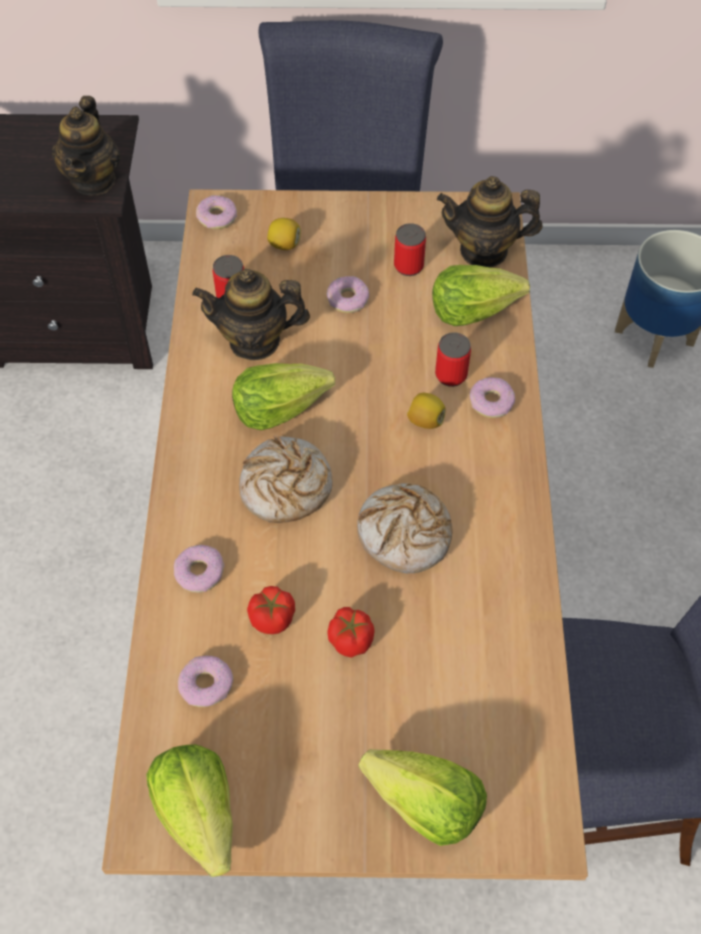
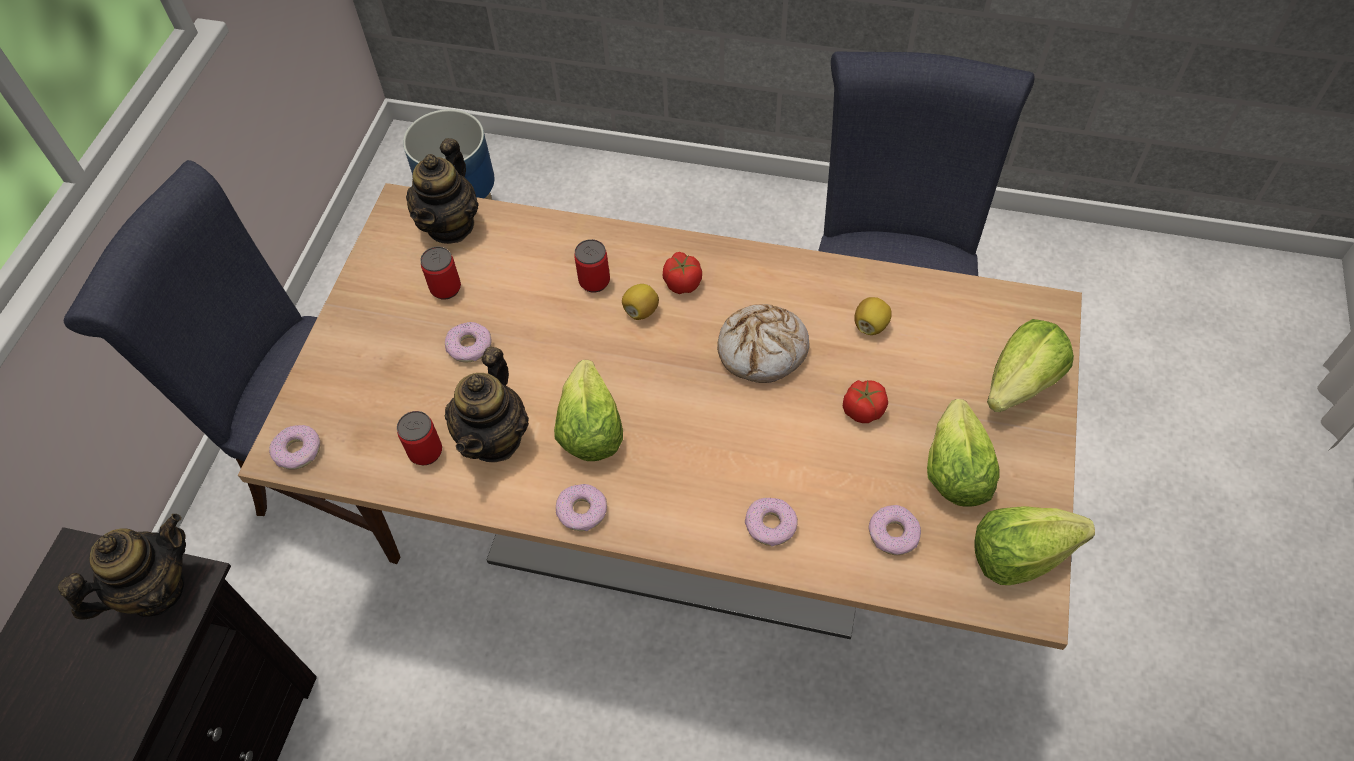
camera: 75 degrees left, 0 degrees up
(93, 180) = (155, 590): teapot -> teapot turned 60 degrees counterclockwise
(273, 618) = (831, 468): tomato -> tomato (682, 283)
(284, 244) = (369, 391): lemon -> lemon (870, 325)
(285, 487) = (688, 437): bread -> none
(472, 309) = (520, 249): lettuce -> lettuce (955, 470)
(491, 402) = (635, 258): donut -> donut (582, 512)

